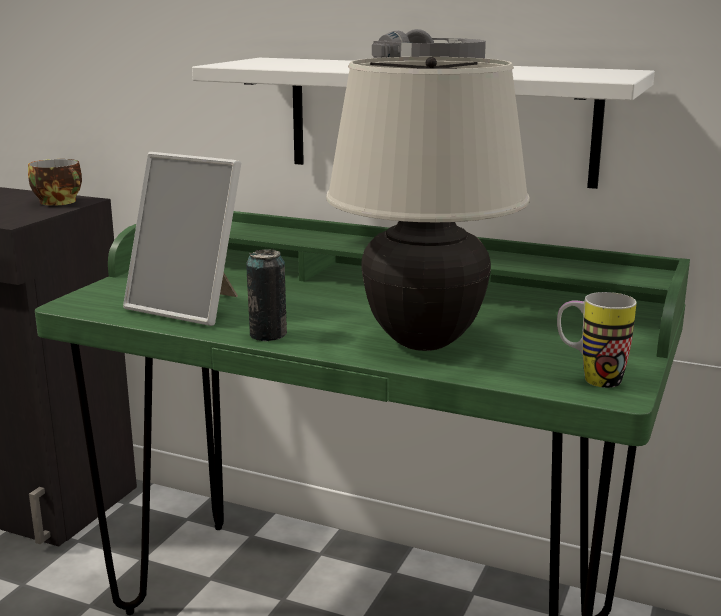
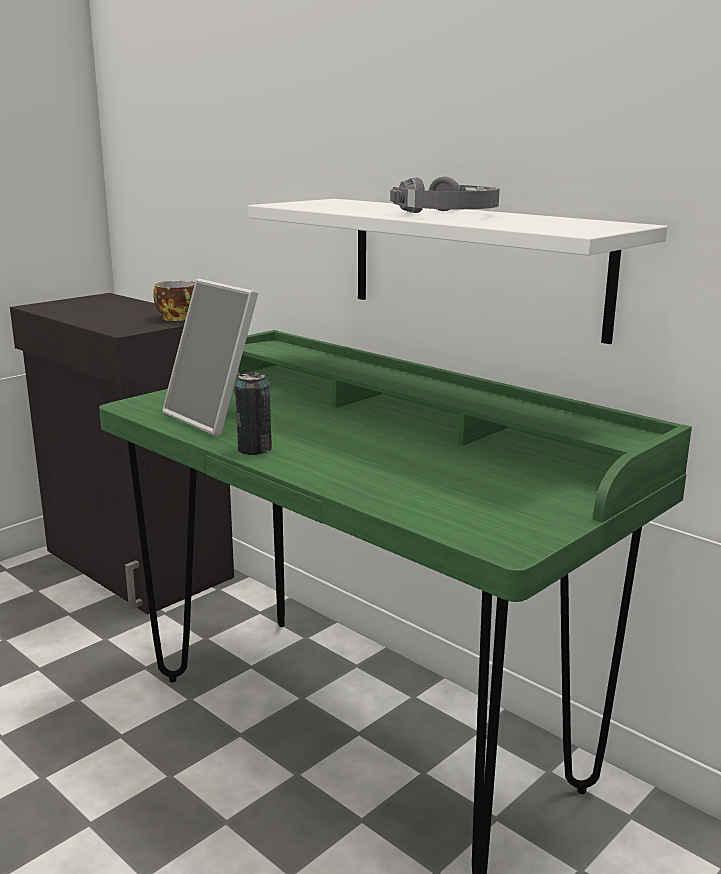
camera: 20 degrees right, 0 degrees up
(424, 342) = (381, 474): beige table lamp -> none
(590, 379) = (498, 530): mug -> none

